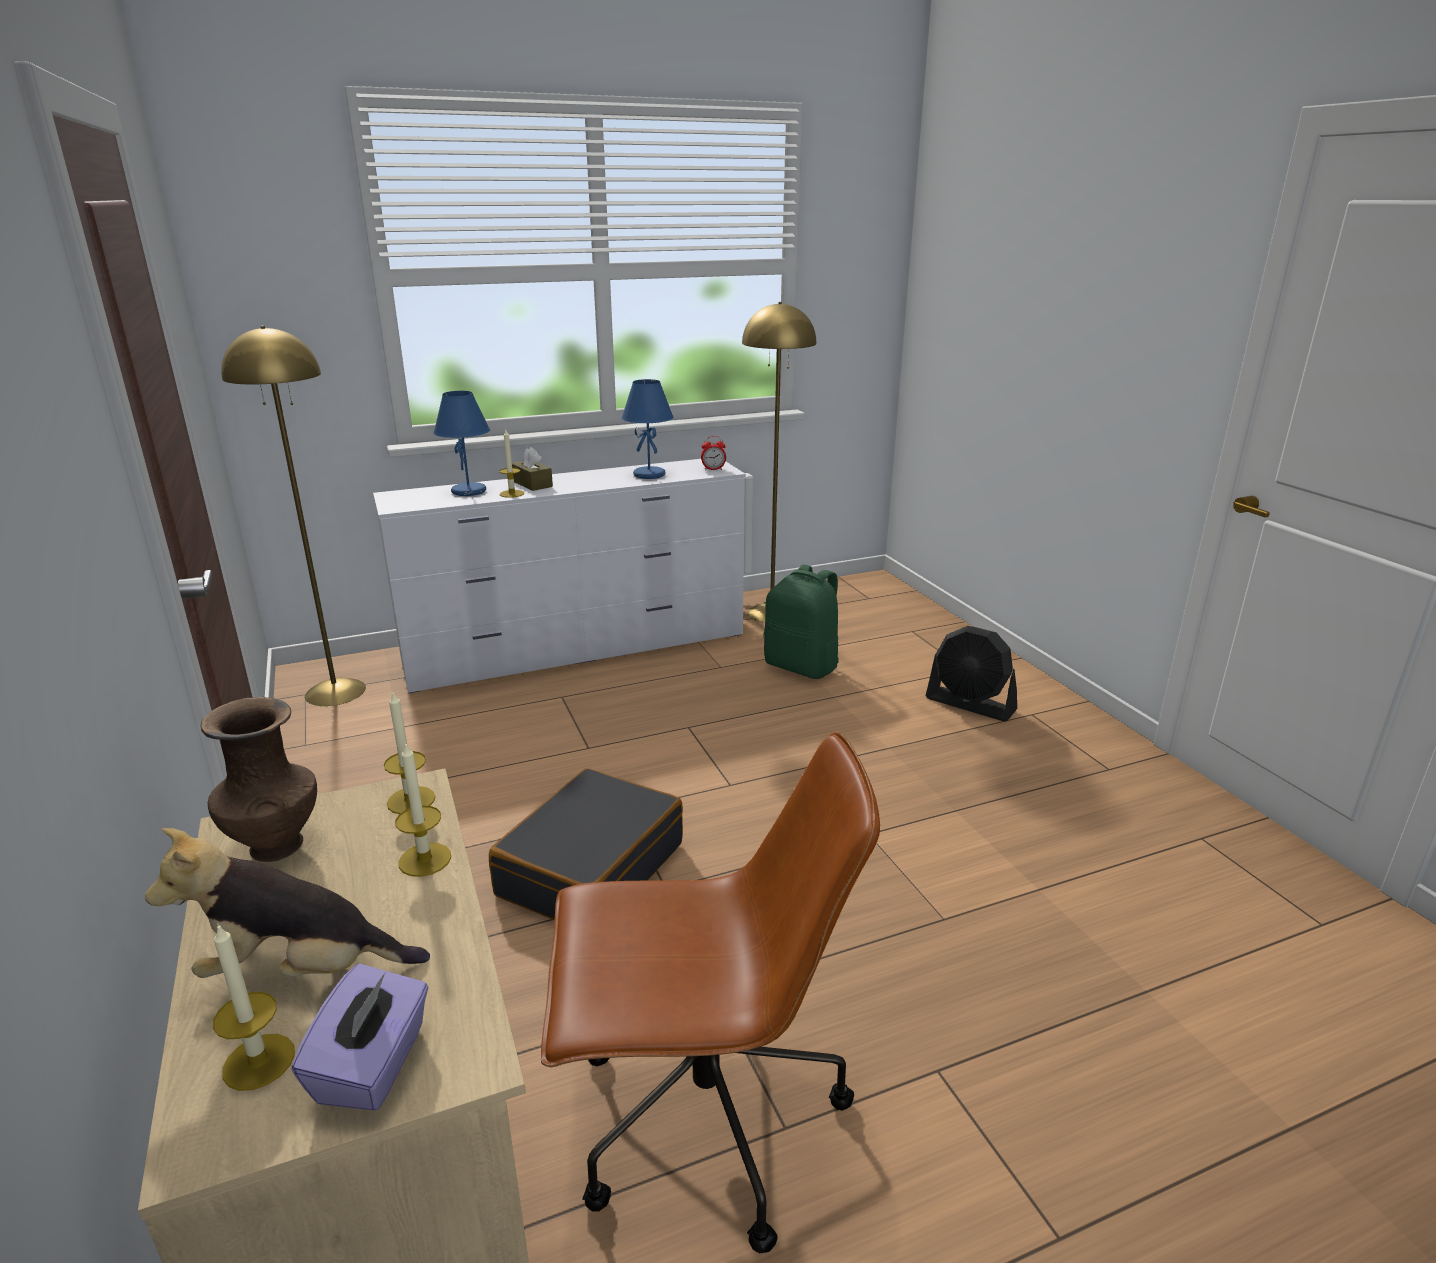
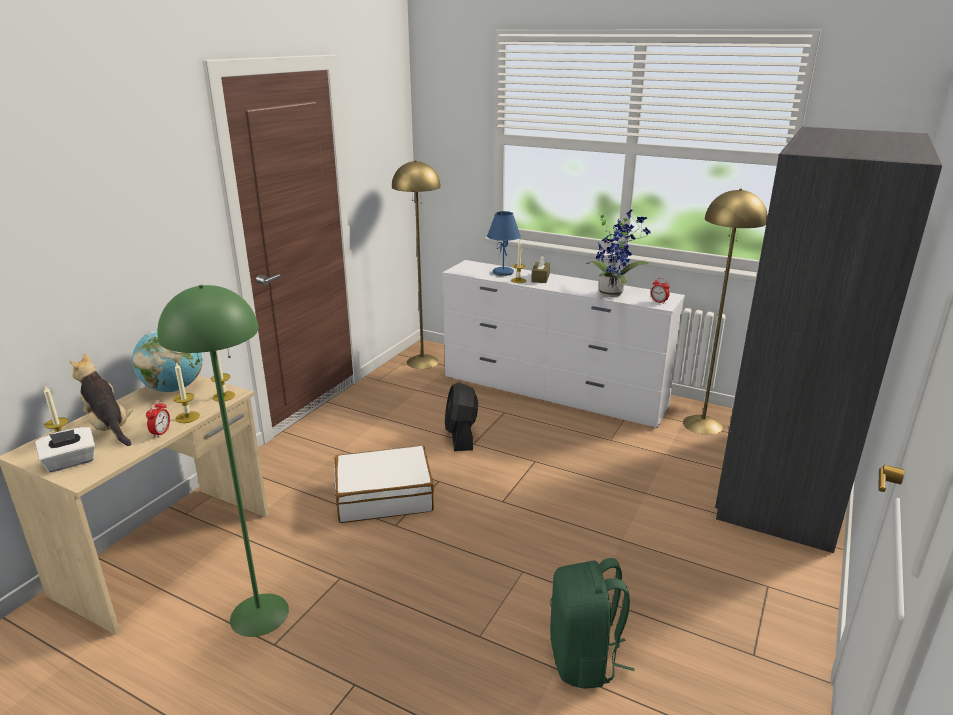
camera: 50 degrees right, 0 degrees up
(275, 845) = (173, 388): brown vase -> globe
(373, 1065) = (70, 462): purple tissue box -> white tissue box
(438, 906) = (161, 433): none -> alarm clock
(590, 869) = (384, 496): black suitcase -> white suitcase
(650, 475) = (613, 293): blue table lamp -> potted plant
(702, 1119) = (259, 614): brown office chair -> green floor lamp
(802, 666) = (660, 465): green backpack -> green backpack (584, 659)
(907, 631) = (781, 483): none -> grey wardrobe
(970, 704) = (731, 552): black fan -> black fan (461, 436)

